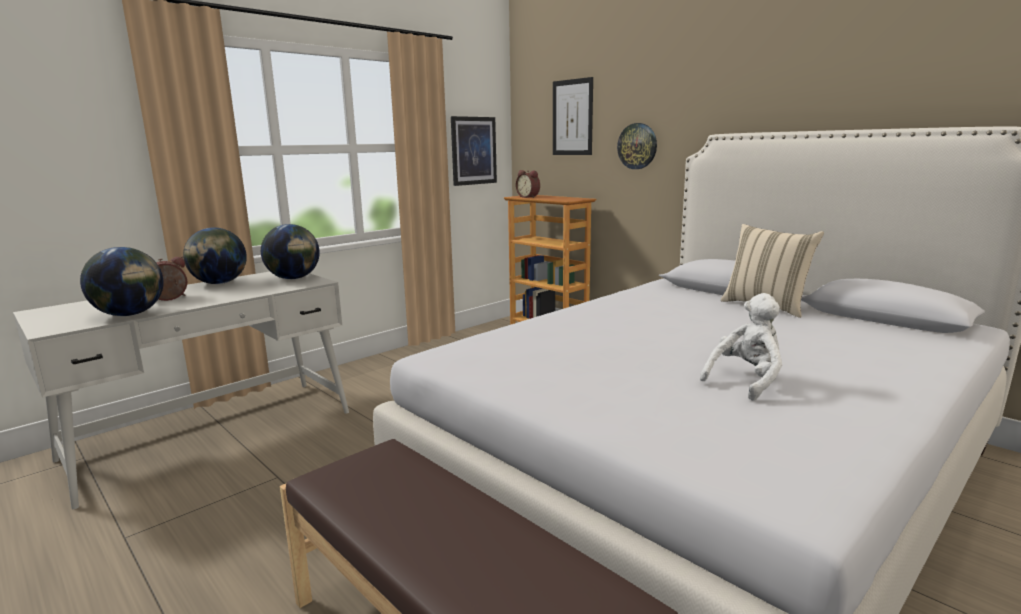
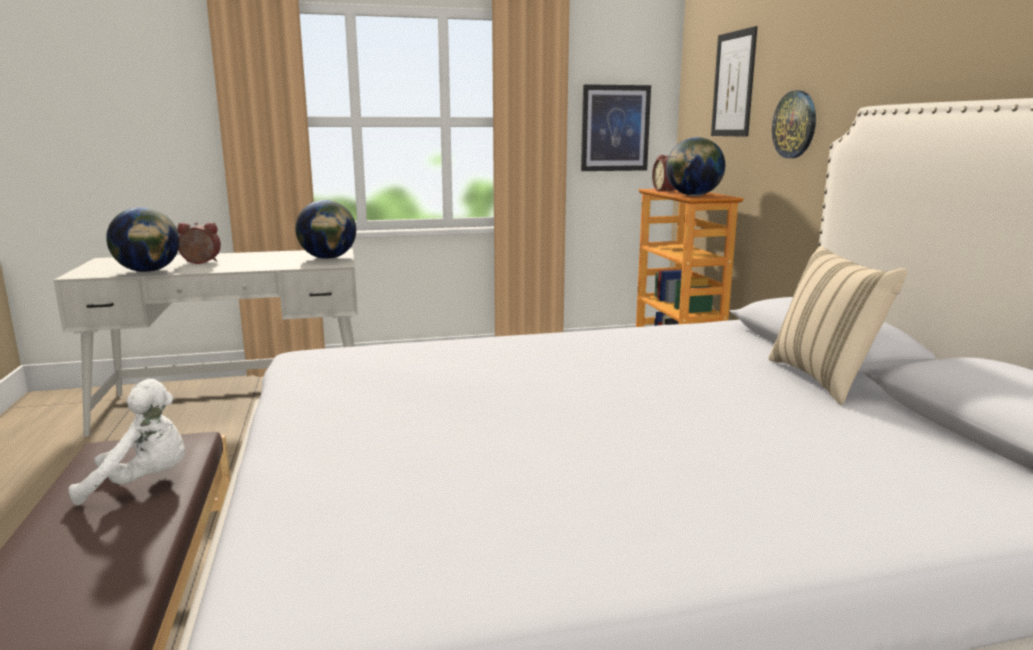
camera: 30 degrees right, 0 degrees up
(219, 283) = (265, 254): globe -> globe (693, 195)
(746, 381) = (554, 463): white plush toy -> white plush toy (143, 483)

